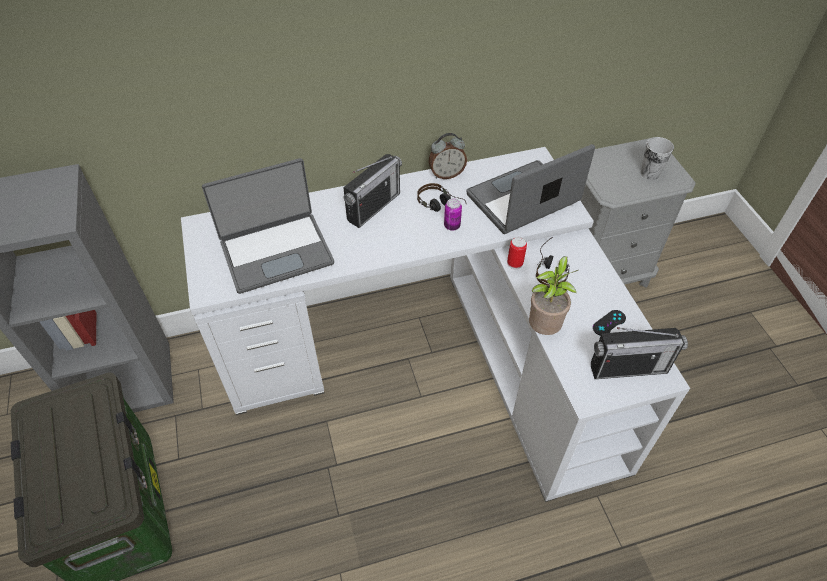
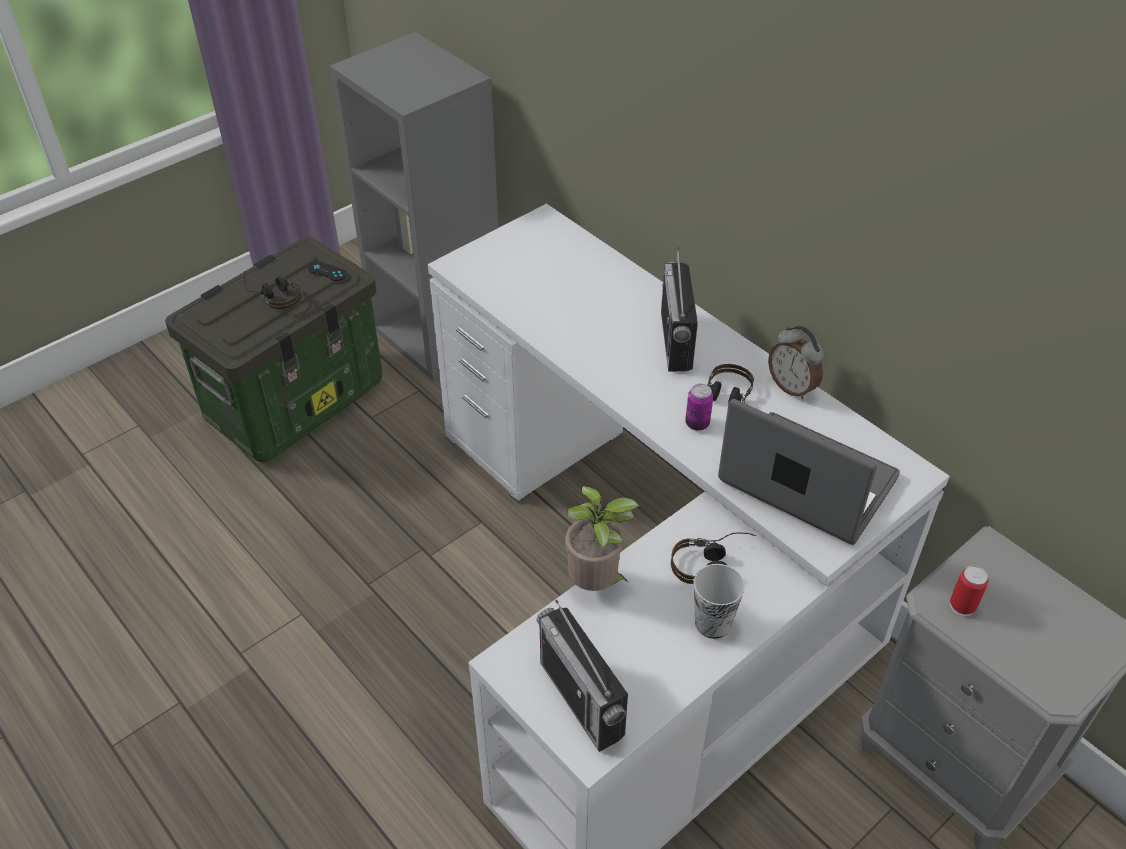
camera: 65 degrees right, 5 degrees down
(72, 453) = (274, 295): none -> headphones
(276, 252) = (545, 290): laptop -> none
(373, 207) = (675, 341): radio -> radio turned 75 degrees clockwise
(515, 263) = (693, 520): can -> can (962, 606)
(609, 323) = (651, 657): black game controller -> black game controller (327, 271)
(650, 173) = (1035, 644): cup -> cup (712, 623)

